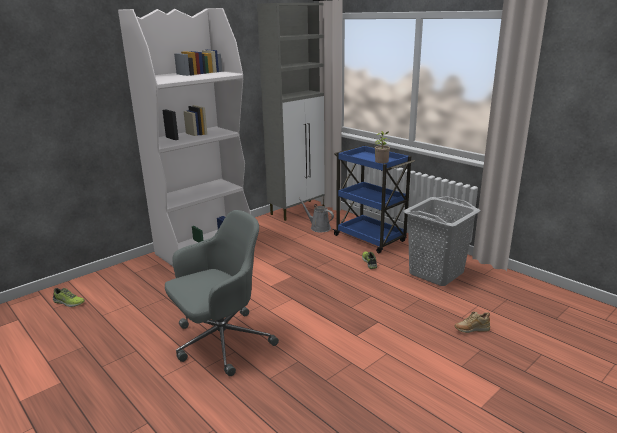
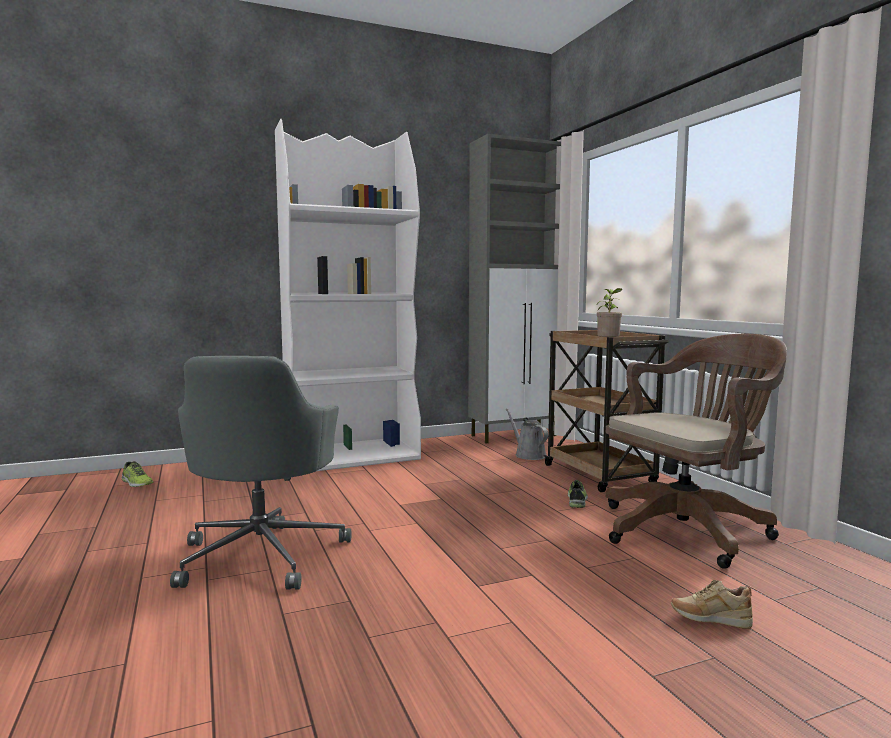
camera: 20 degrees right, 15 degrees down
(221, 342) = (263, 554): grey office chair -> grey office chair turned 105 degrees clockwise
(370, 239) = (600, 475): blue cart -> brown cart
(436, 273) = (689, 529): grey laundry basket -> brown office chair

